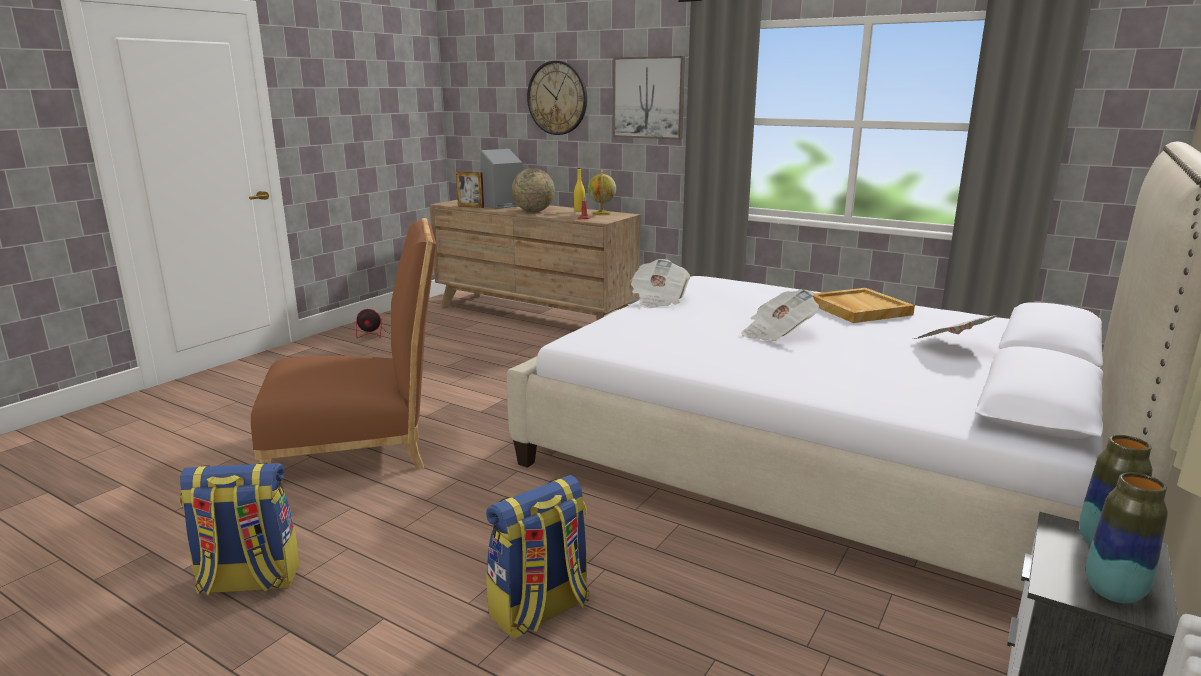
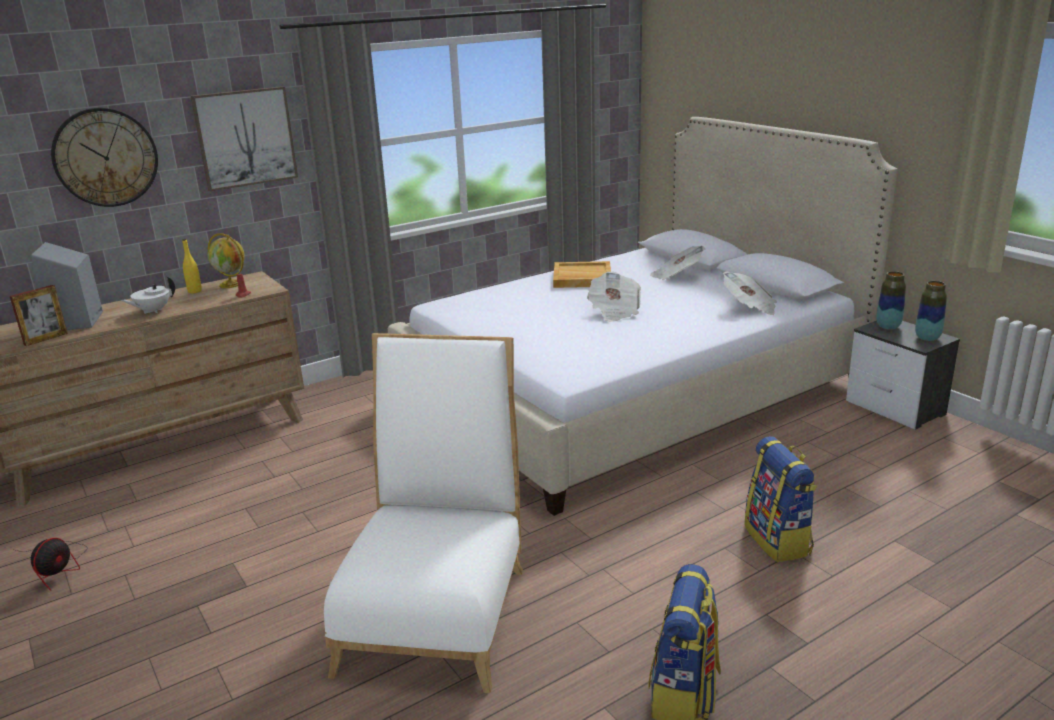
camera: 65 degrees left, 5 degrees up
(360, 446) = (437, 609): brown chair -> white chair
(533, 211) = (153, 311): globe -> white teapot
(658, 300) = (487, 331): newspaper -> newspaper (750, 307)

